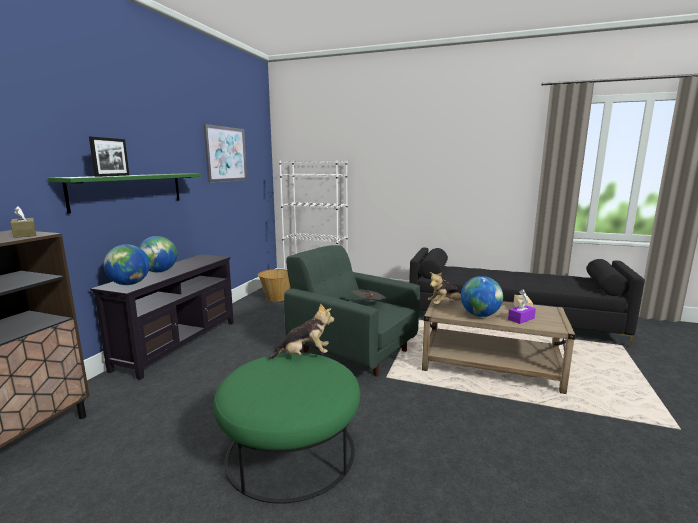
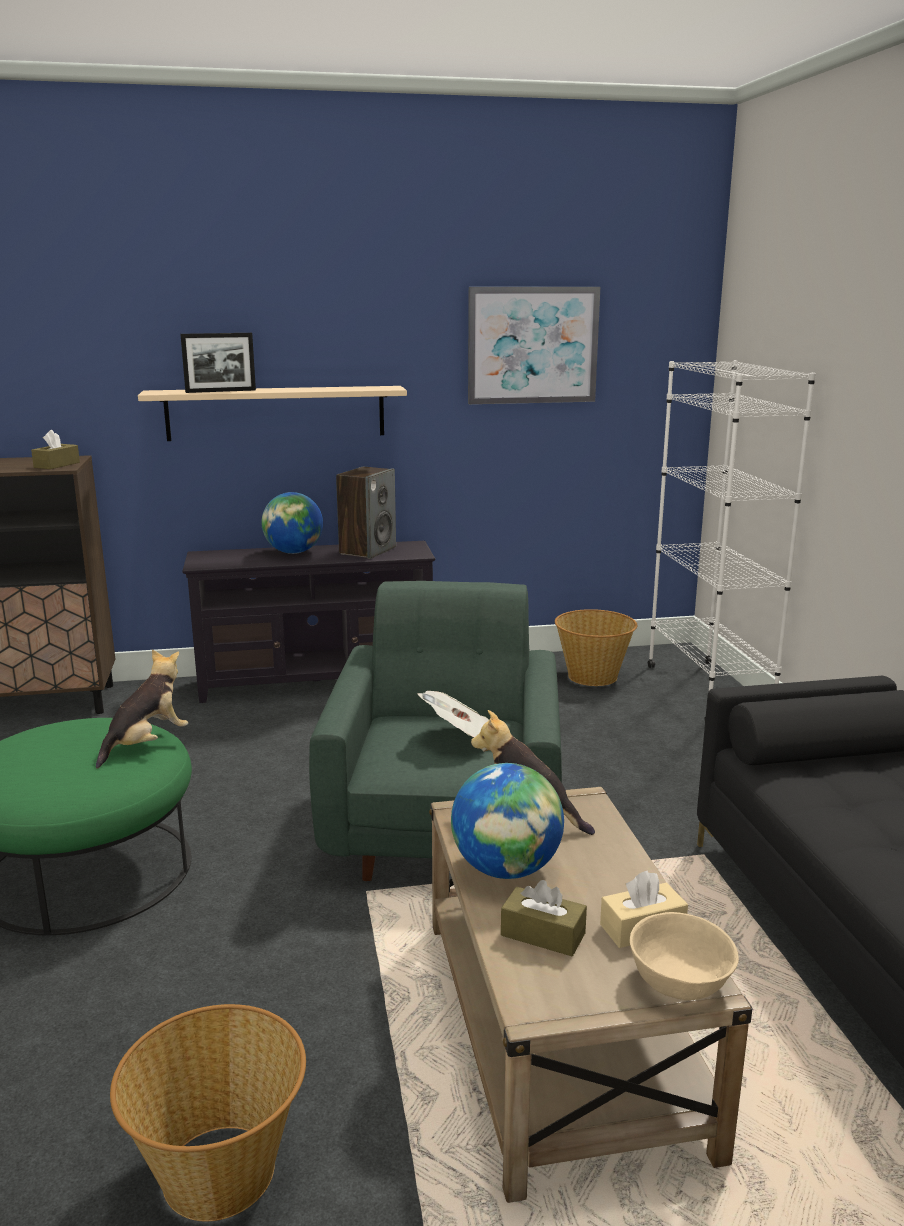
camera: 60 degrees right, 5 degrees up
(129, 190) = (276, 413): green shelf -> beige shelf
(129, 284) = (220, 559): globe -> none
(192, 262) = (367, 550): none -> speaker
(304, 356) = (147, 744): plush toy -> plush toy turned 105 degrees counterclockwise
(521, 319) = (543, 934): purple tissue box -> brown tissue box
(544, 447) = (220, 1173): none -> basket
(549, 310) = (680, 980): none -> beige bowl

